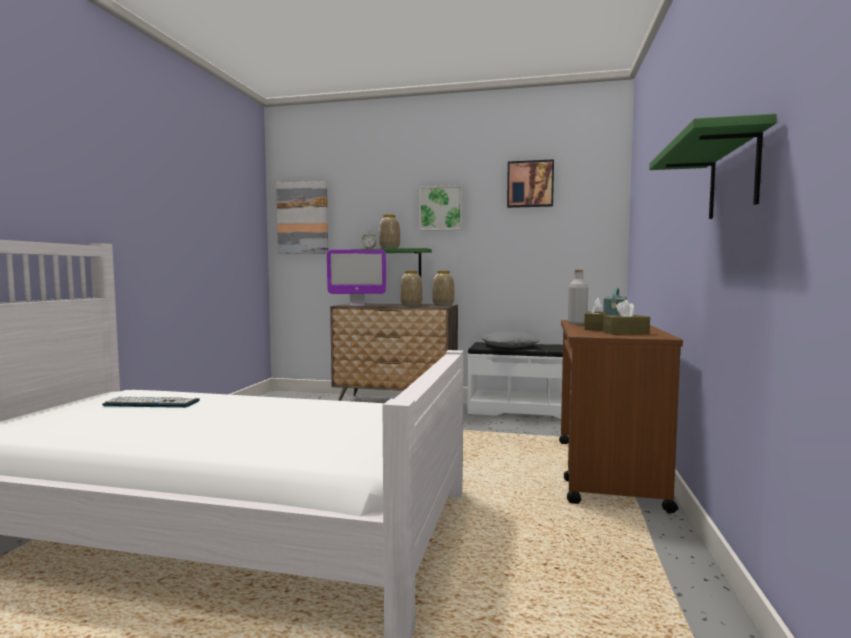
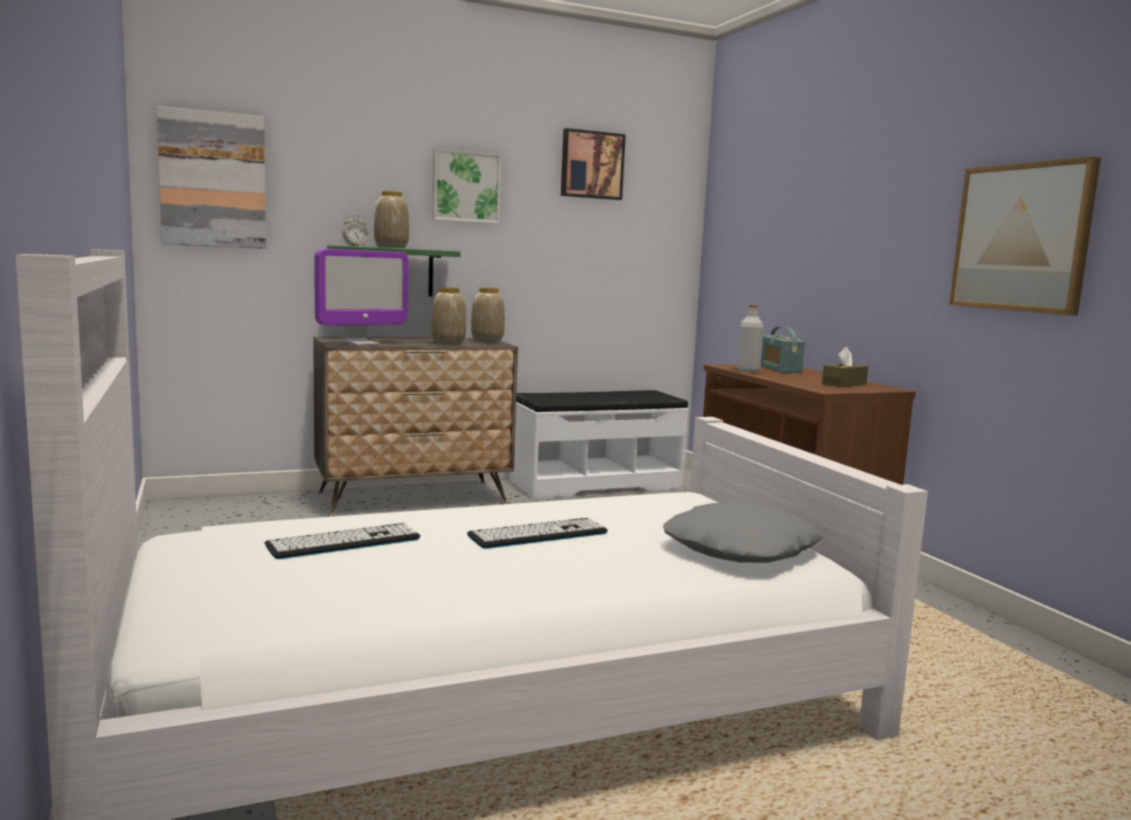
camera: 35 degrees left, 5 degrees up
(249, 414) = (538, 534): none -> keyboard
(509, 346) = (577, 397): grey pillow -> grey pillow (739, 548)
(595, 328) = (793, 378): brown tissue box -> none
(733, 176) = (1022, 238): green shelf -> picture

